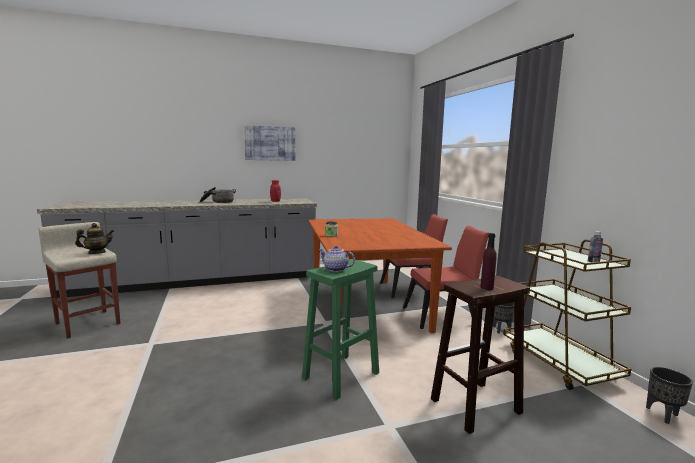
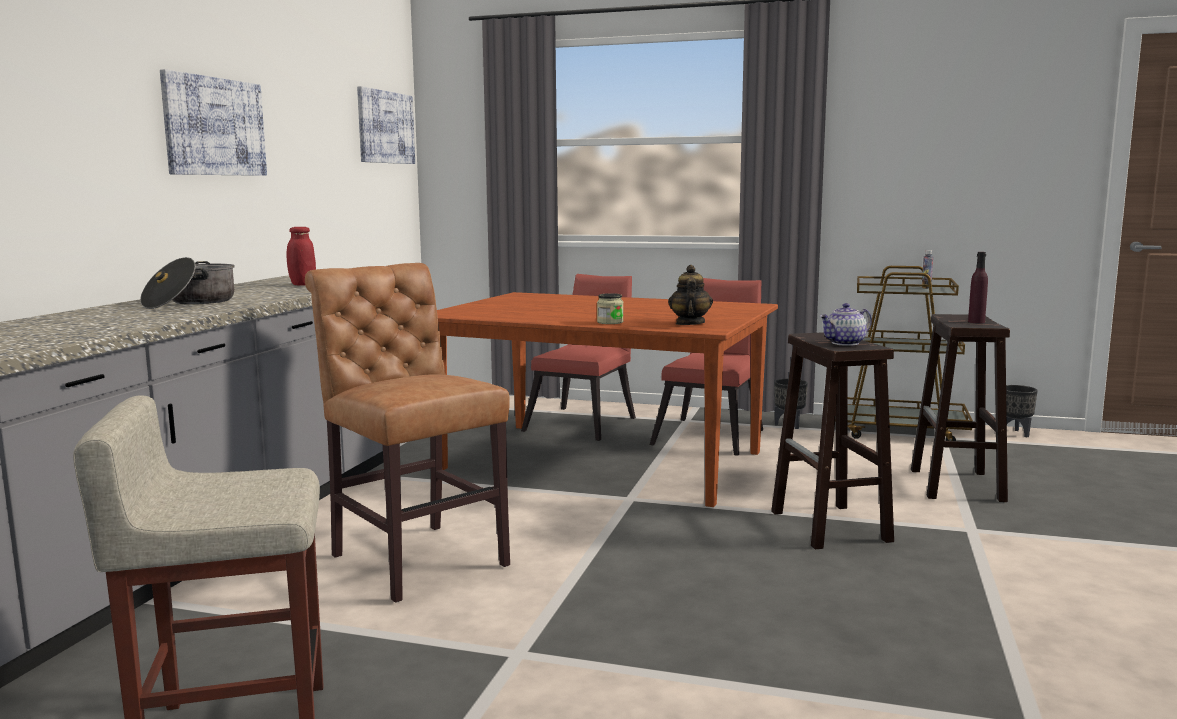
camera: 55 degrees left, 0 degrees up
(97, 253) = (267, 479): teapot -> teapot (689, 323)
(224, 306) = (414, 558): none -> brown chair
(340, 376) = (831, 527): green stool -> brown stool
(383, 140) = (385, 127): none -> picture

